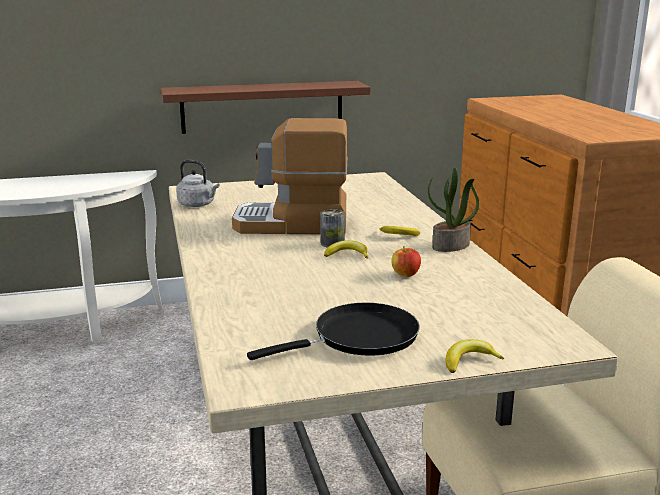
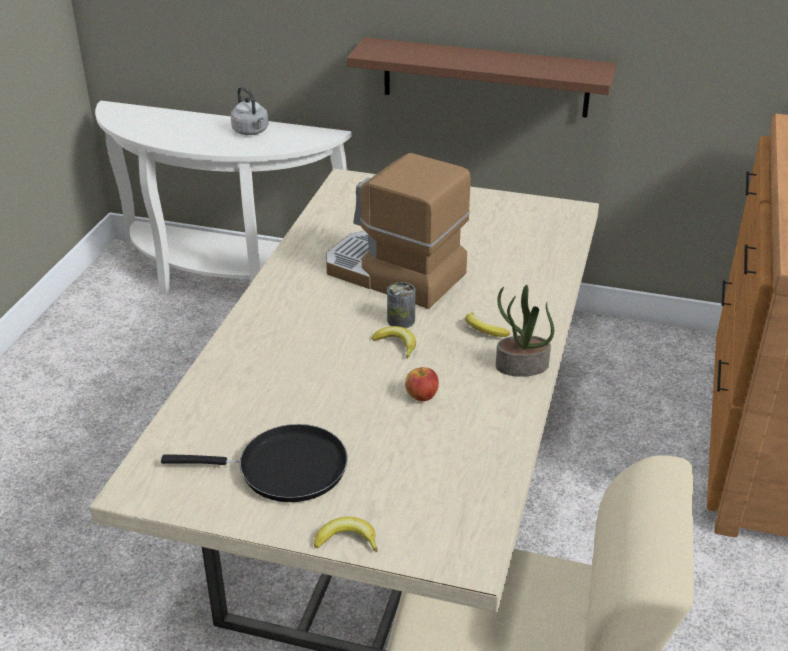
camera: 30 degrees right, 15 degrees up
(198, 204) = (331, 211): grey kettle -> grey kettle (251, 132)

